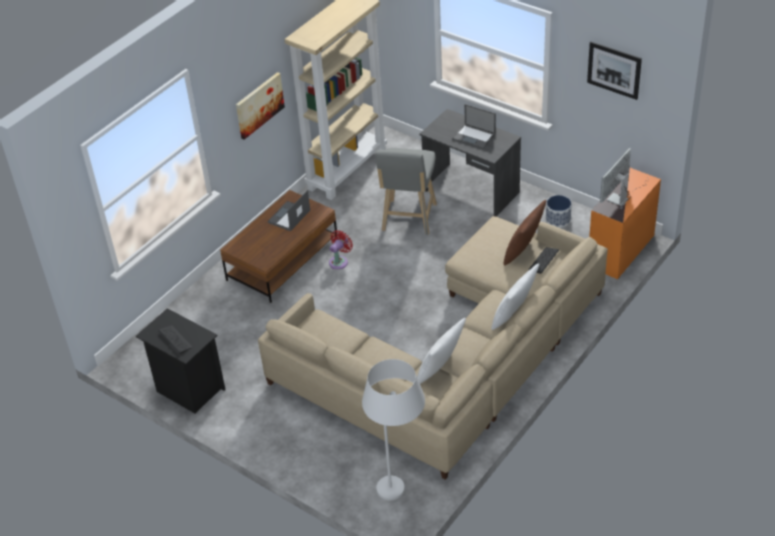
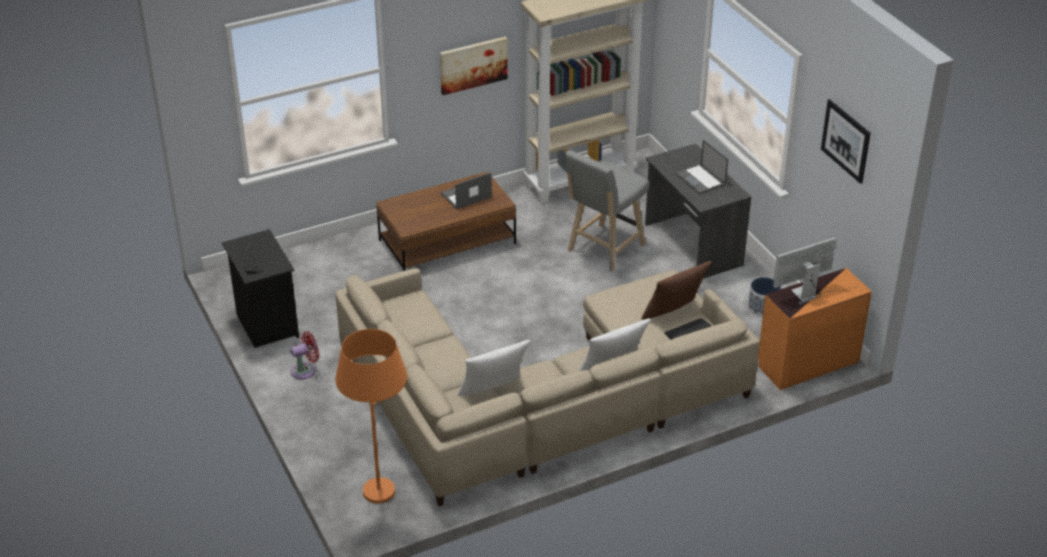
camera: 25 degrees right, 5 degrees down
(339, 261) = (502, 263): red fan -> red fan (305, 370)
(400, 498) = (381, 504): white floor lamp -> orange floor lamp

